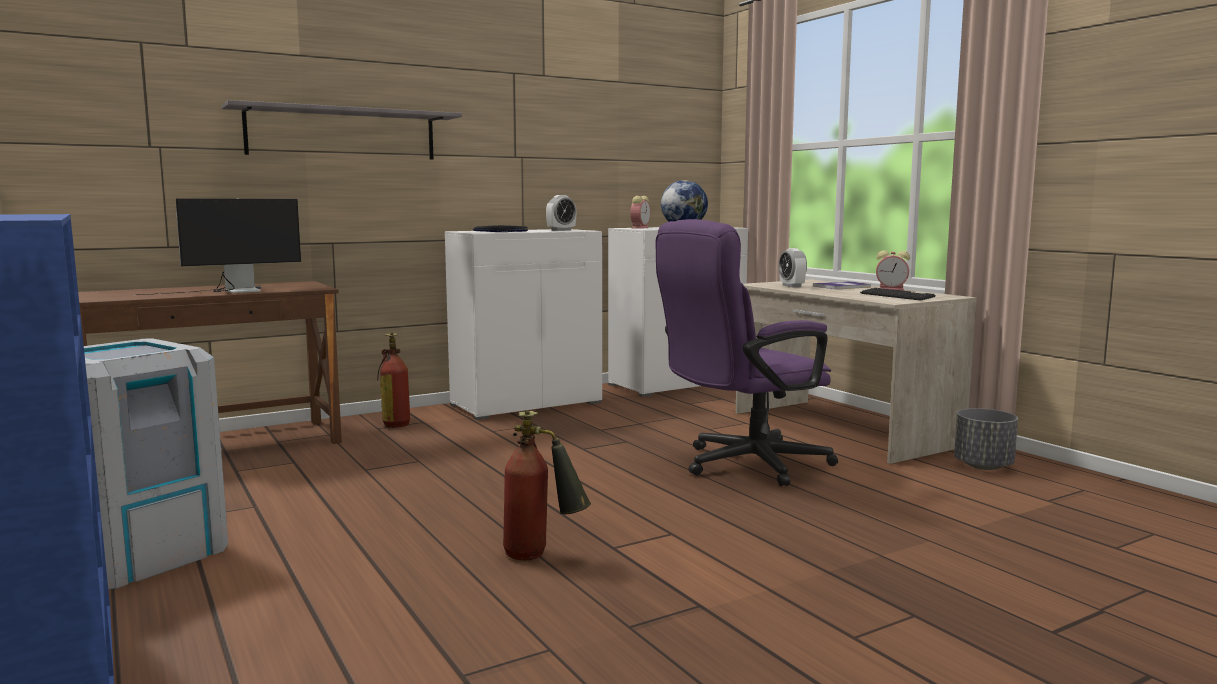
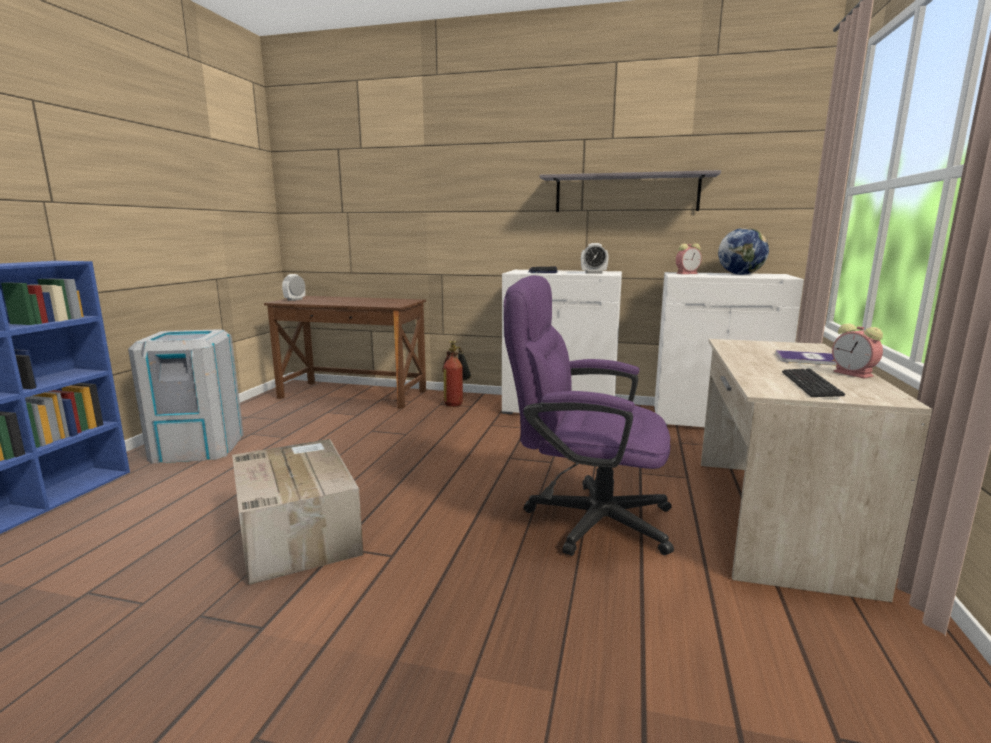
camera: 45 degrees right, 5 degrees up
(229, 291) = (349, 303): monitor -> none
(342, 134) = (448, 198): grey shelf -> grey shelf (626, 193)
(542, 555) = (296, 532): fire extinguisher -> cardboard box
(791, 286) = (751, 350): alarm clock -> alarm clock (295, 299)
(983, 466) = (853, 640): grey planter -> none

